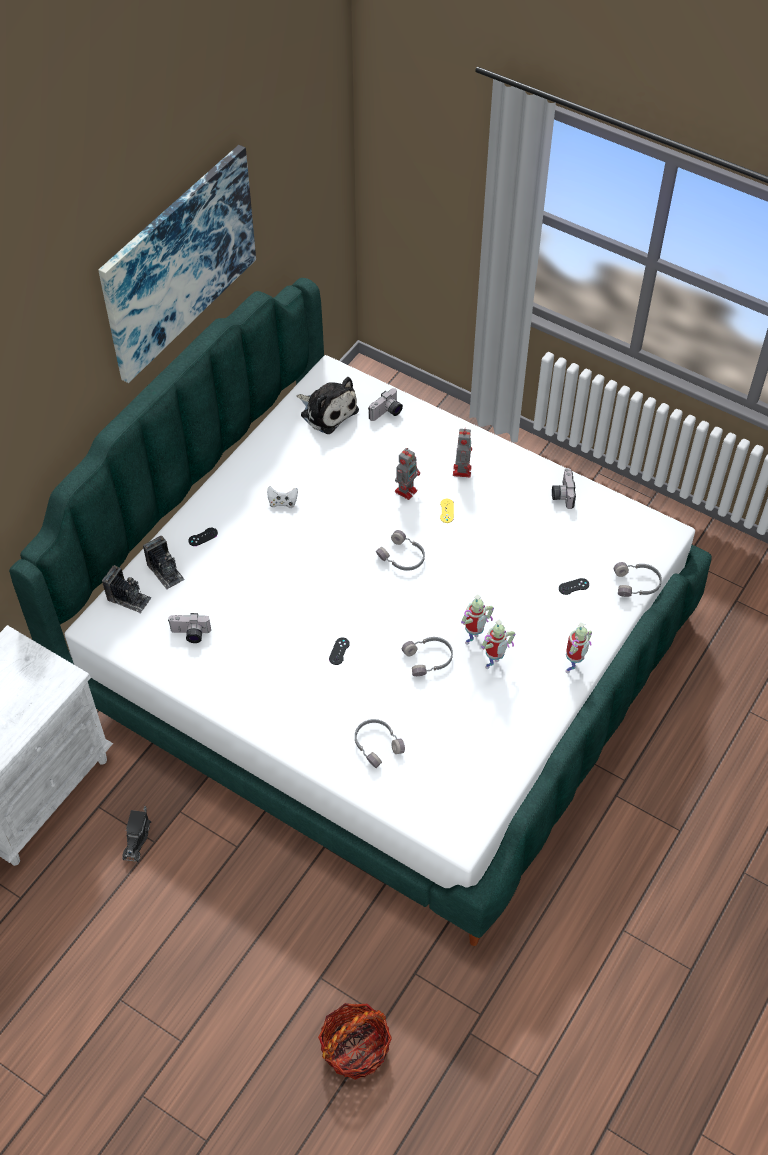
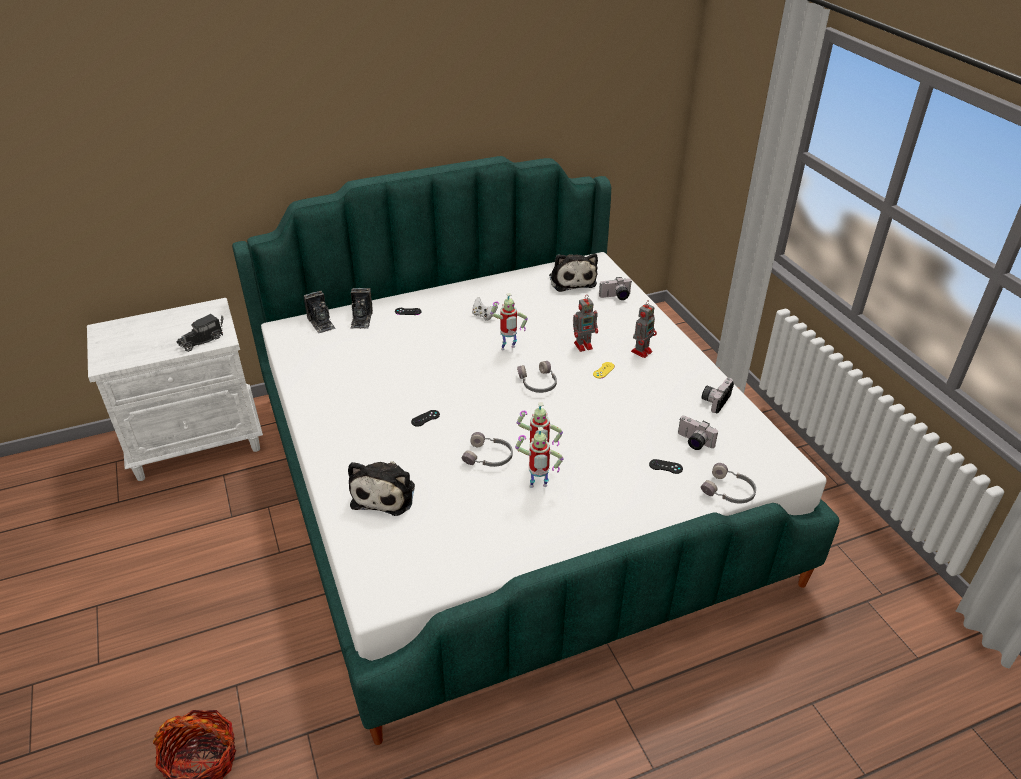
camera: 35 degrees right, 15 degrees down
(136, 838) = (223, 508): toy truck -> toy truck (203, 340)
(178, 262) = (471, 79): picture -> none
(190, 634) = (335, 360): camera -> camera (693, 442)
(377, 744) = (385, 493): grey headphones -> plush toy
(573, 668) = (607, 525): toy robot -> toy robot (508, 349)

